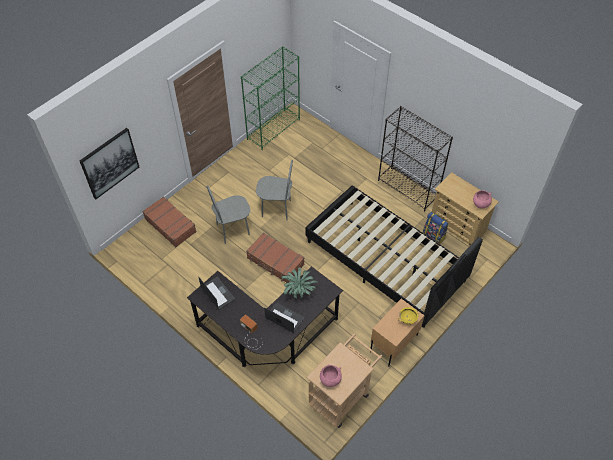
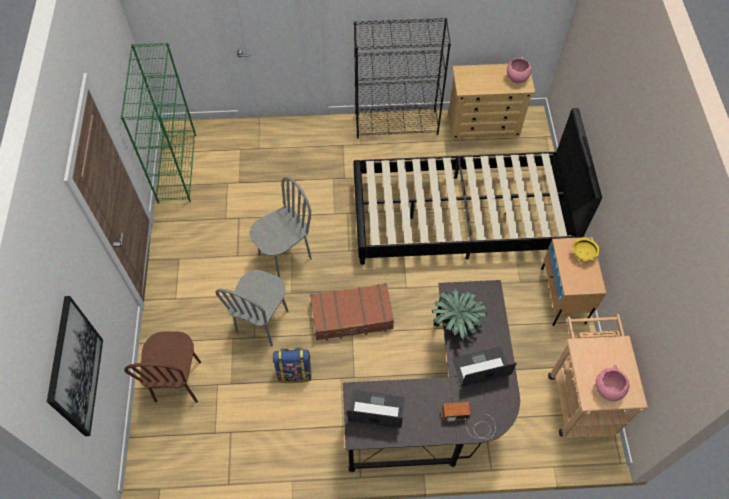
camera: 45 degrees left, 5 degrees up
(170, 225) = (179, 381): brown suitcase -> brown chair
(434, 236) = (475, 153): backpack -> backpack (295, 372)

